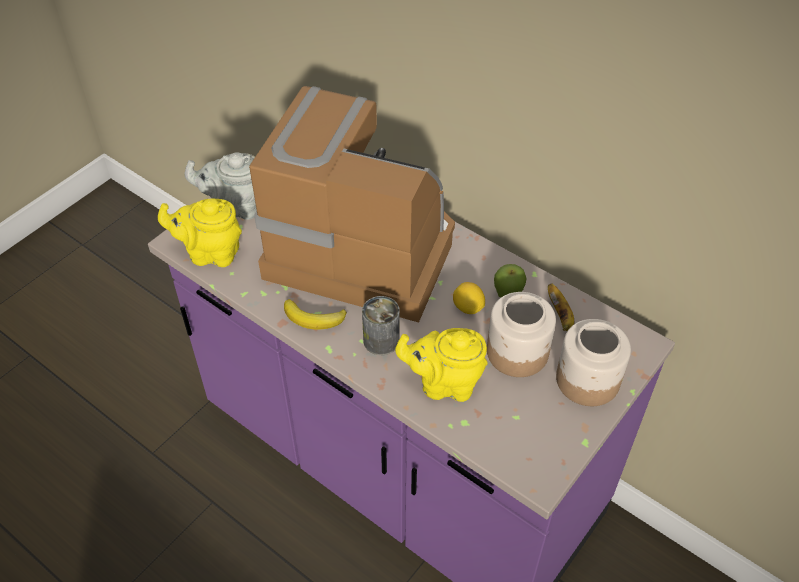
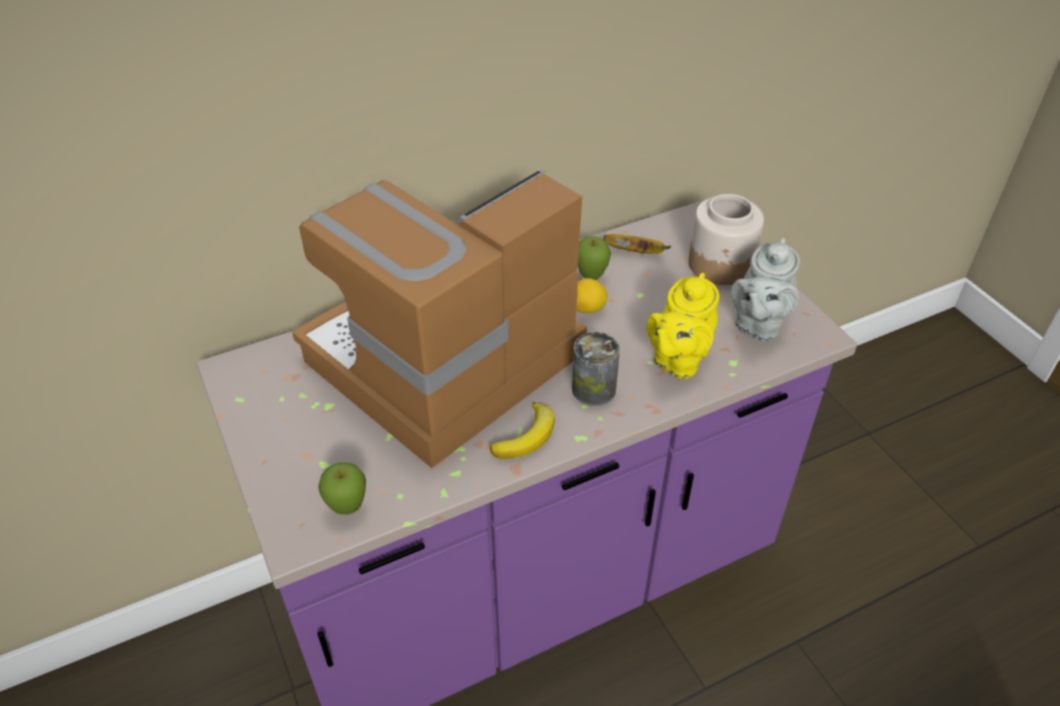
camera: 65 degrees left, 5 degrees down
(210, 253) = (348, 508): yellow teapot -> apple
(234, 207) = (284, 459): grey teapot -> grey teapot (758, 324)
(518, 352) = (664, 295): jar -> none

